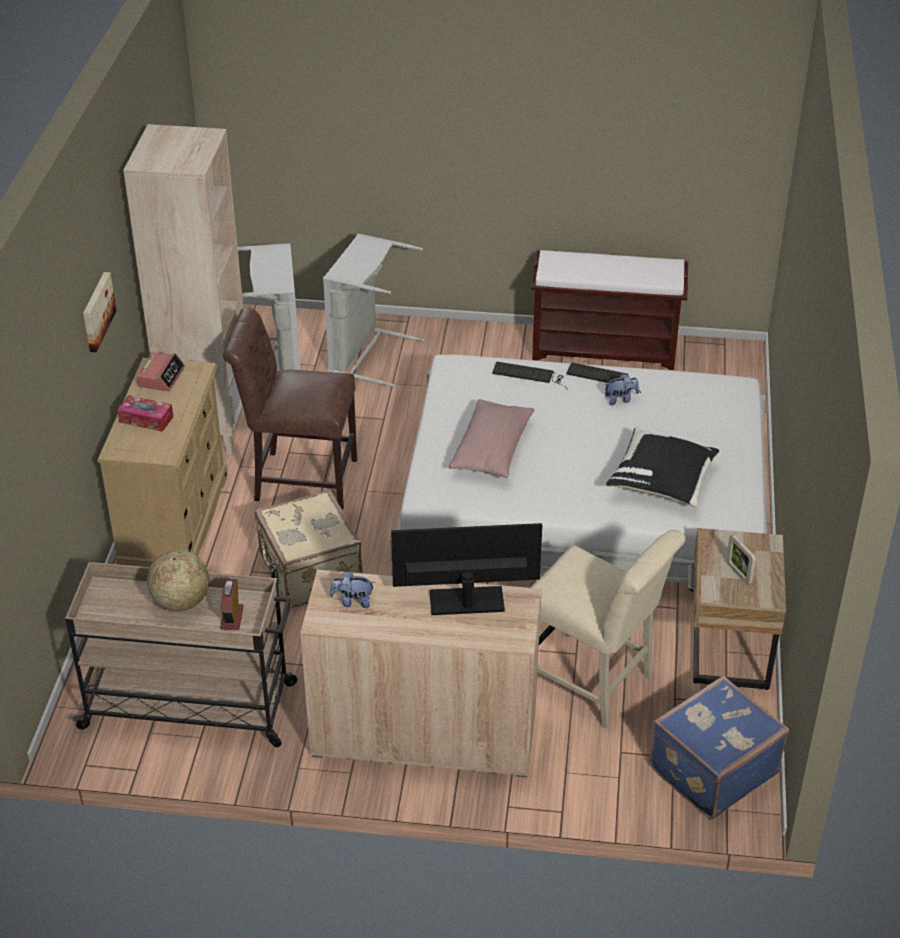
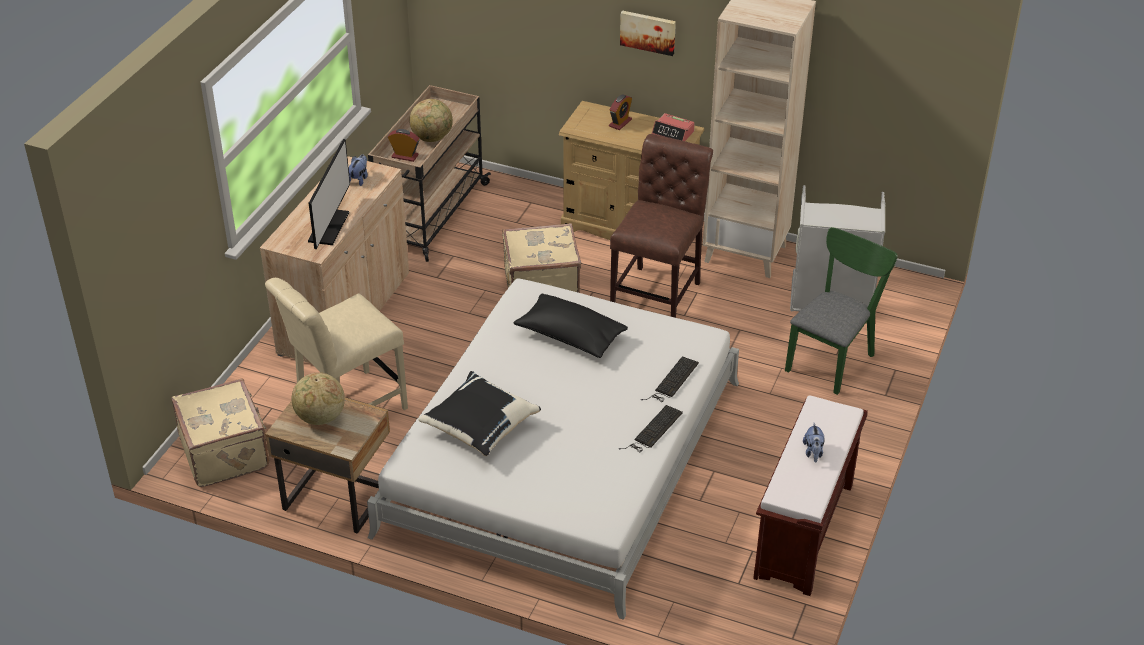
camera: 105 degrees right, 0 degrees up
(146, 419) = (620, 123): tissue box -> alarm clock
(366, 354) = (833, 358): grey laundry basket -> green chair
(492, 450) = (570, 337): pink pillow -> black pillow
(620, 399) = (612, 432): plush toy -> plush toy (813, 452)
(711, 769) = (226, 452): blue suitcase -> beige suitcase
(738, 573) = (320, 418): picture frame -> globe

